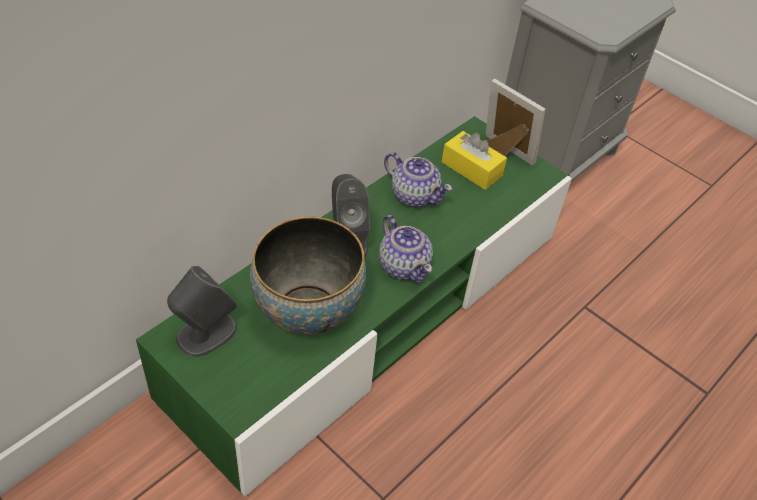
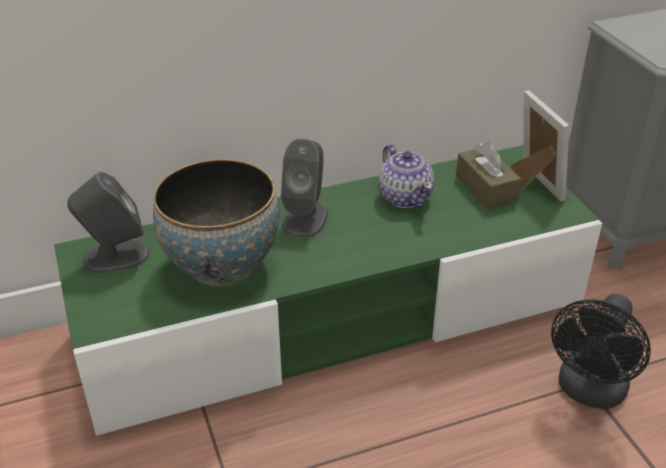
camera: 30 degrees right, 10 degrees down
(404, 265) = (349, 253): teapot -> none
(471, 169) = (486, 189): yellow tissue box -> brown tissue box
(591, 313) = (589, 392): none -> black fan

